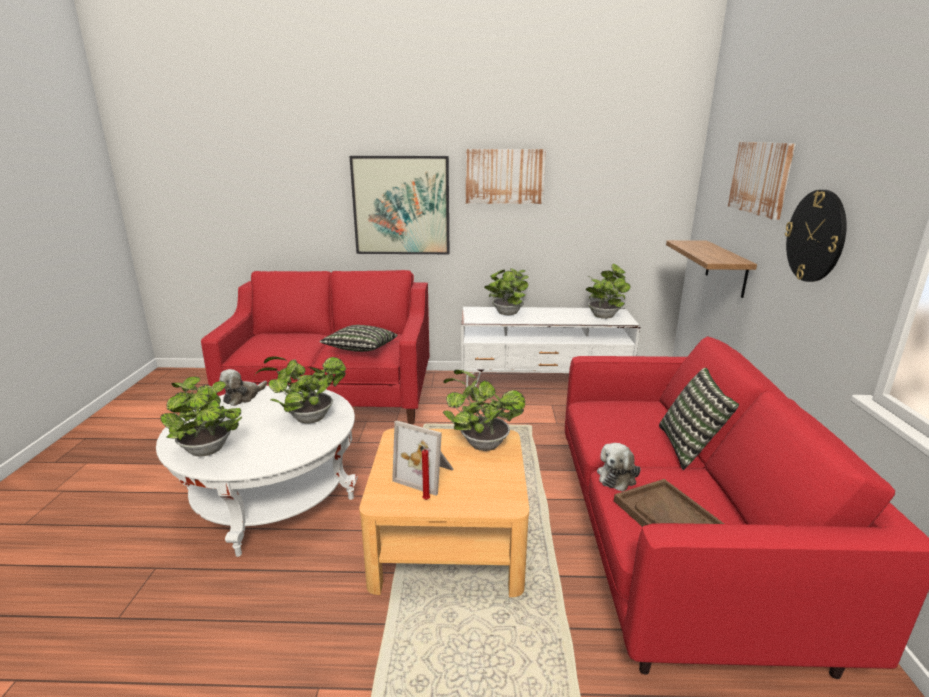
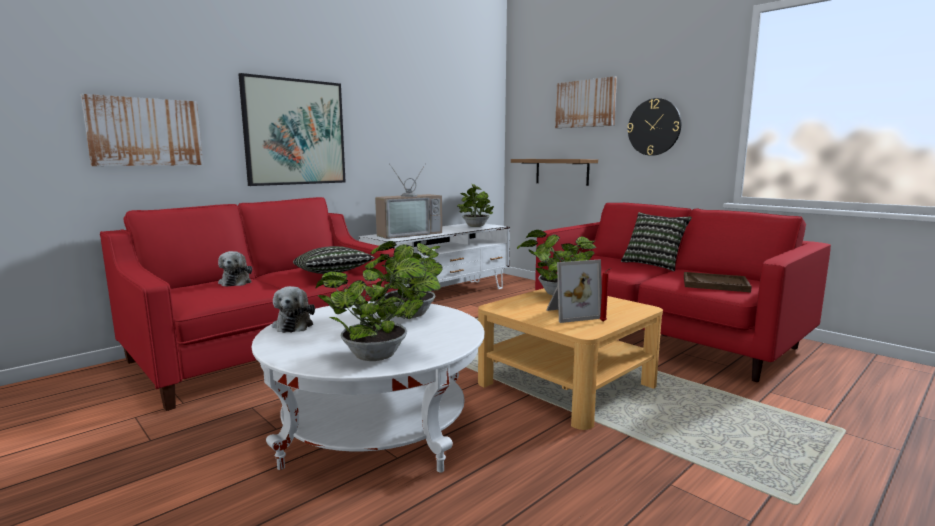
camera: 45 degrees left, 10 degrees down
(504, 176) = (385, 107): picture -> picture (145, 132)
(506, 314) = (408, 234): potted plant -> television
(618, 476) = (659, 280): plush toy -> plush toy (236, 282)

